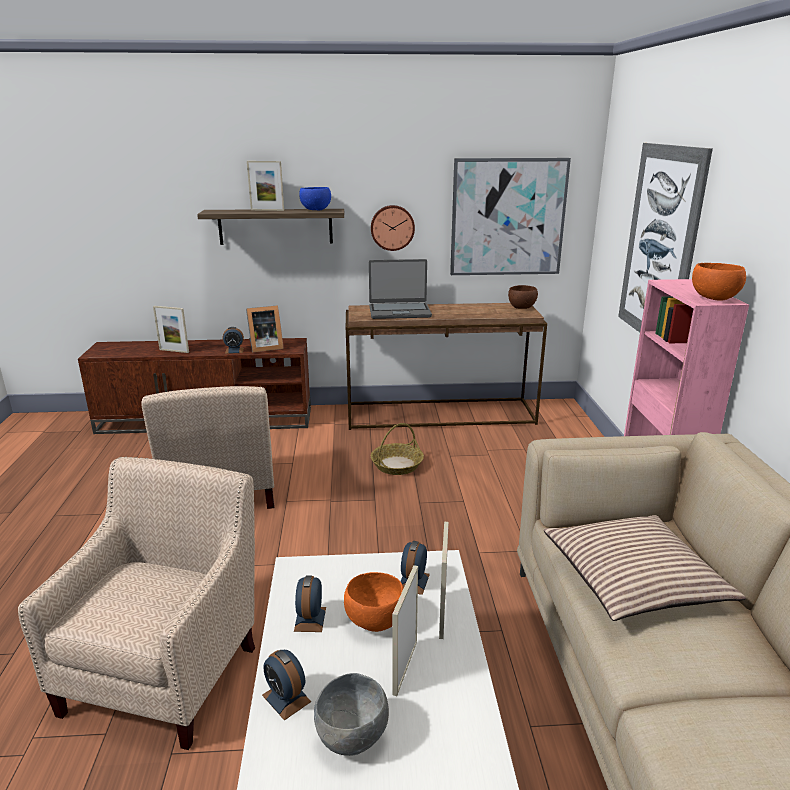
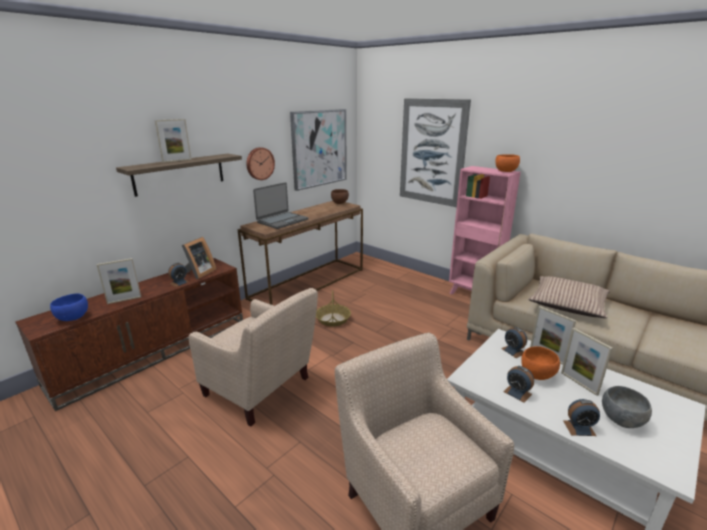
camera: 45 degrees left, 0 degrees up
(316, 210) = (215, 156): blue bowl -> blue bowl (74, 318)

